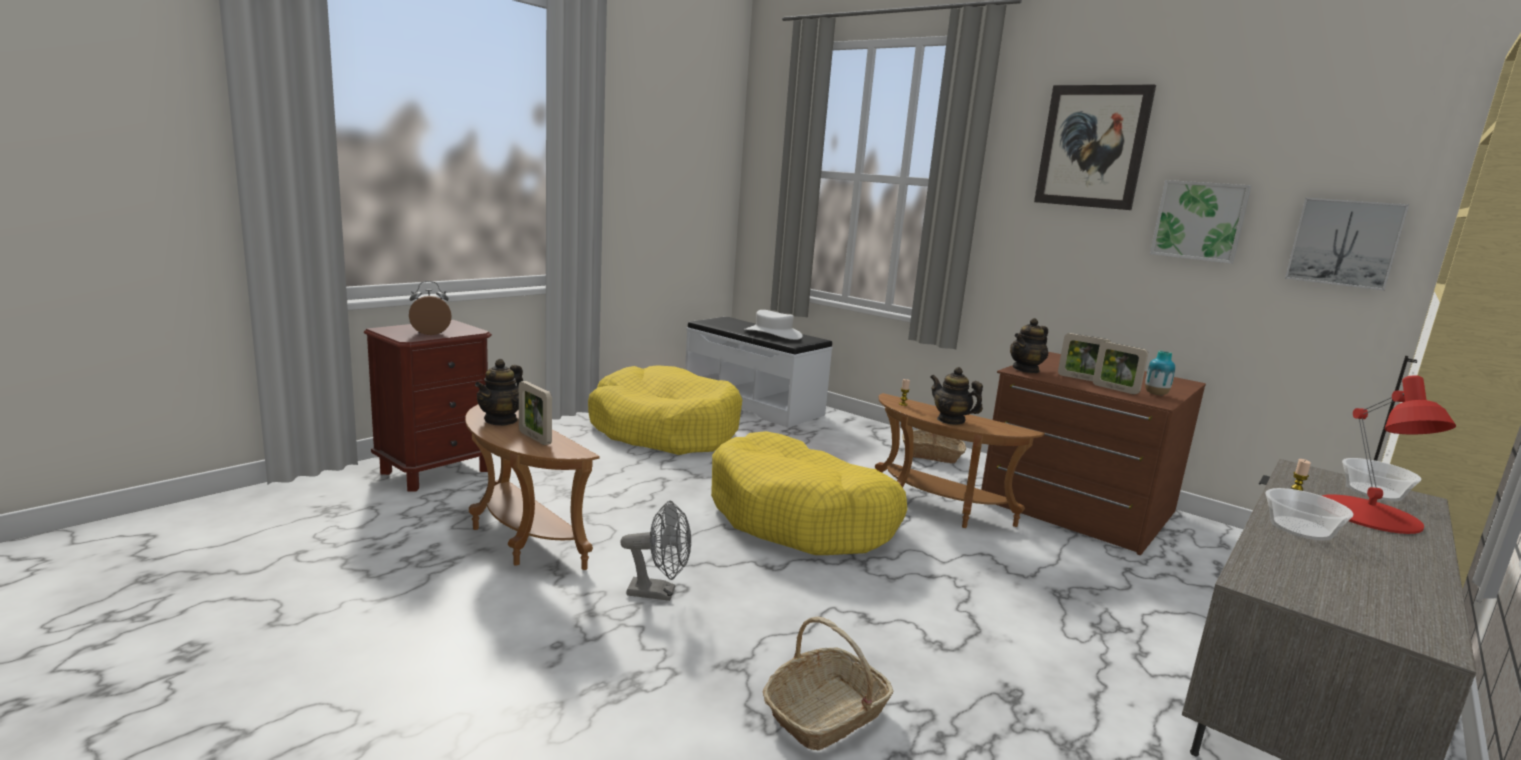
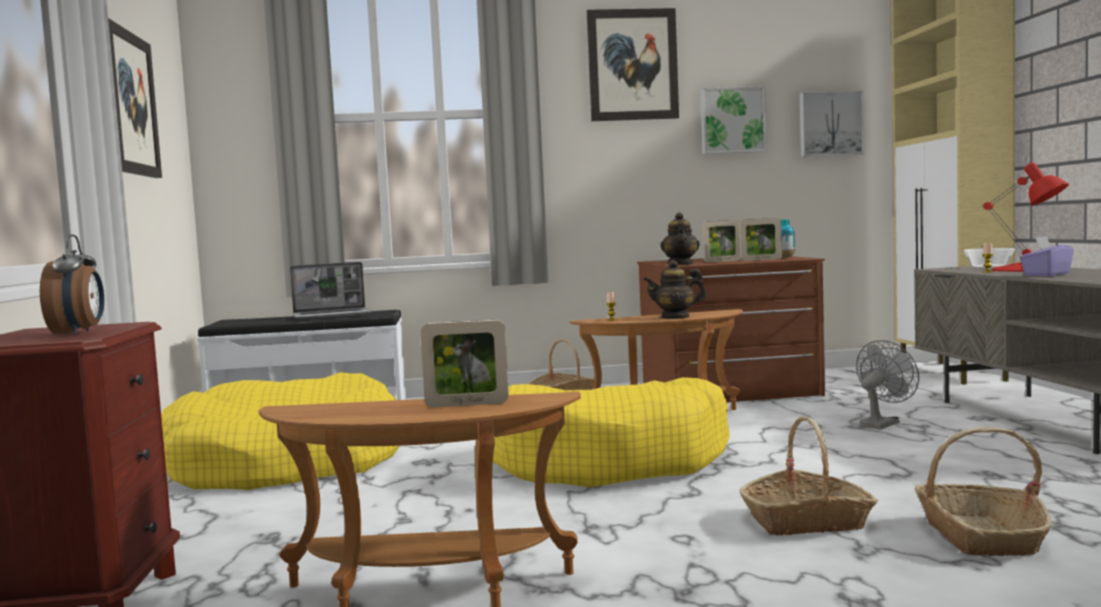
camera: 45 degrees left, 10 degrees down
(430, 333) = (78, 333): alarm clock -> alarm clock turned 150 degrees clockwise
(501, 420) = (364, 410): teapot -> none
(652, 165) = (129, 103): none -> picture
(659, 593) = (680, 549): grey fan -> grey fan (882, 423)
(768, 627) = (807, 521): none -> basket
(773, 334) = (332, 315): white hat -> laptop
(1300, 528) = (1046, 275): bowl -> purple tissue box

